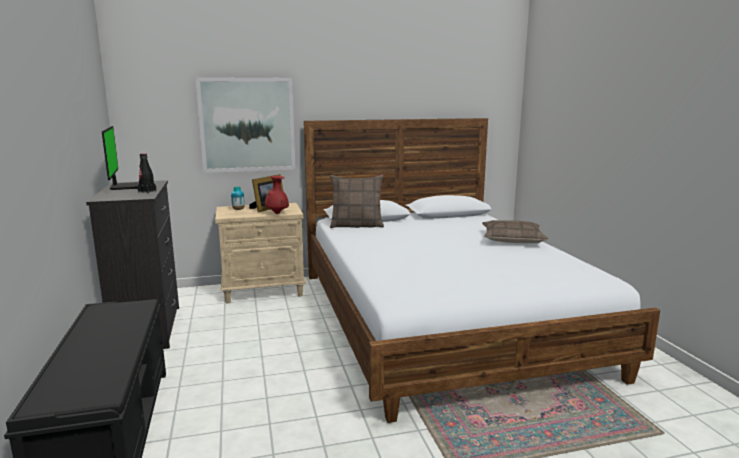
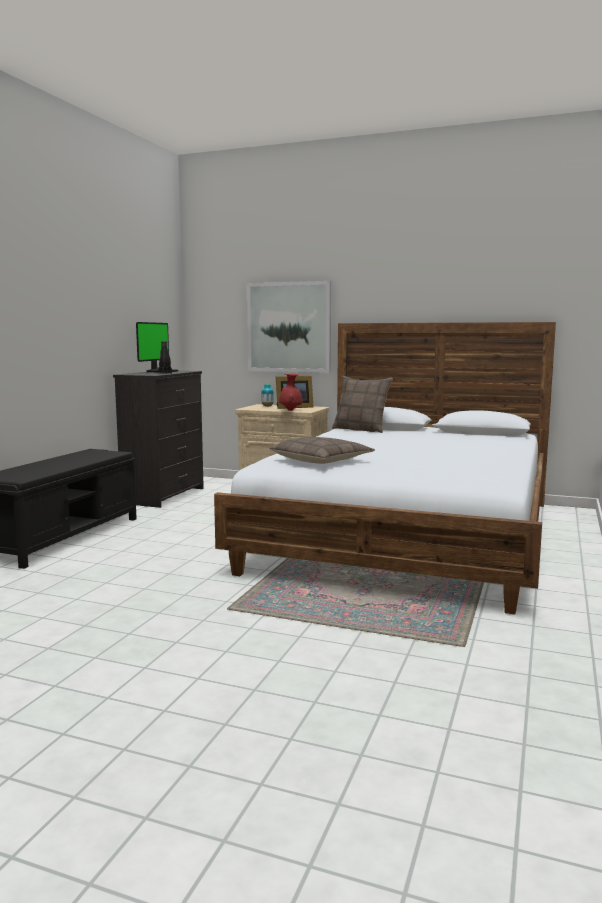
camera: 35 degrees right, 5 degrees down
(512, 239) = (491, 452): pillow -> pillow (322, 460)

